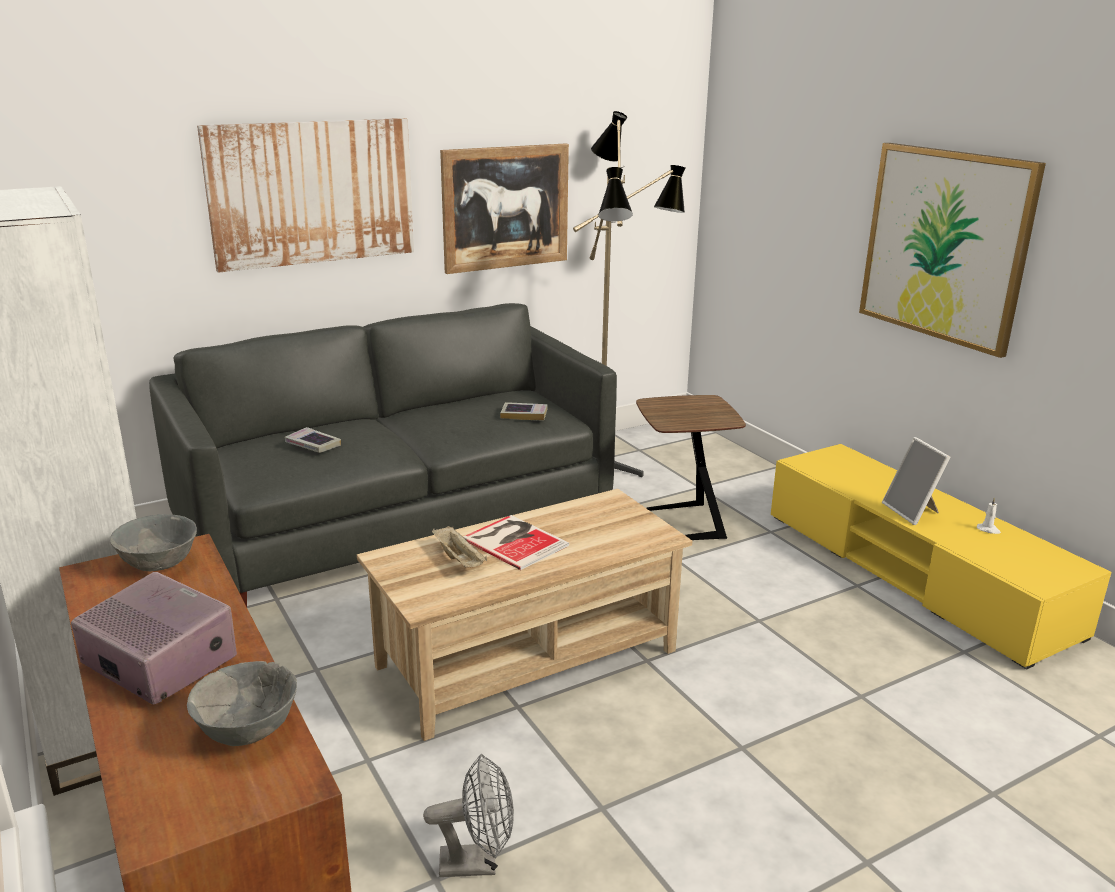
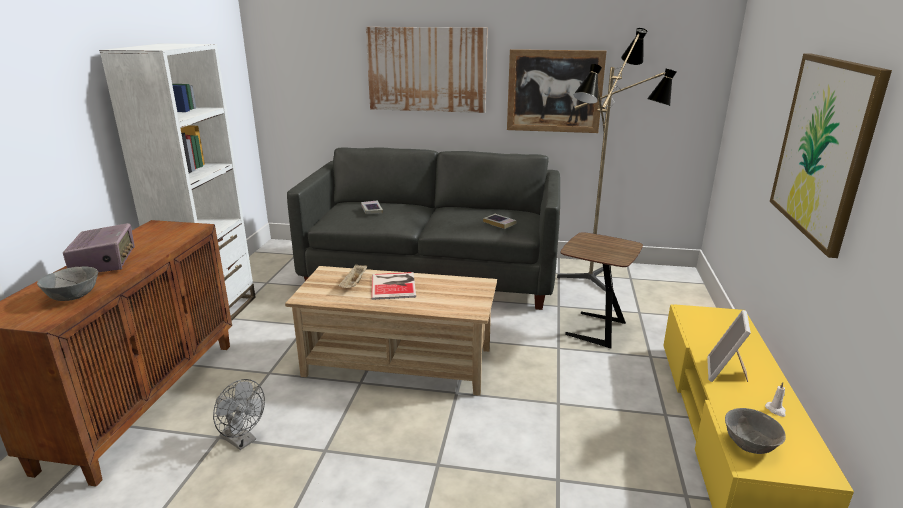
camera: 40 degrees right, 0 degrees up
(160, 563) = (177, 229): grey bowl -> grey bowl (750, 445)

